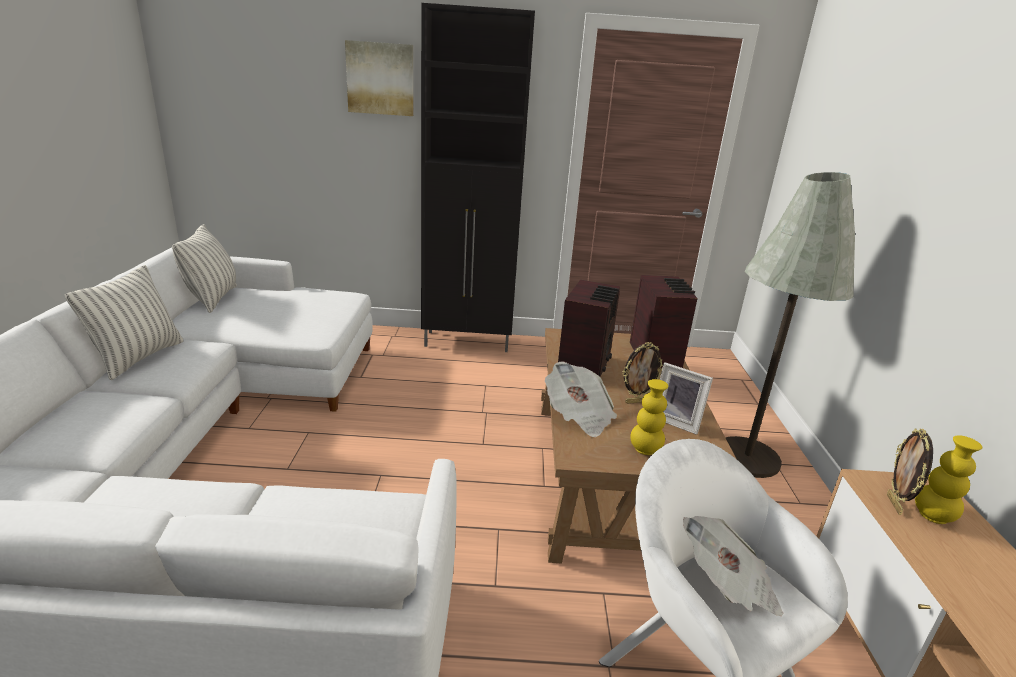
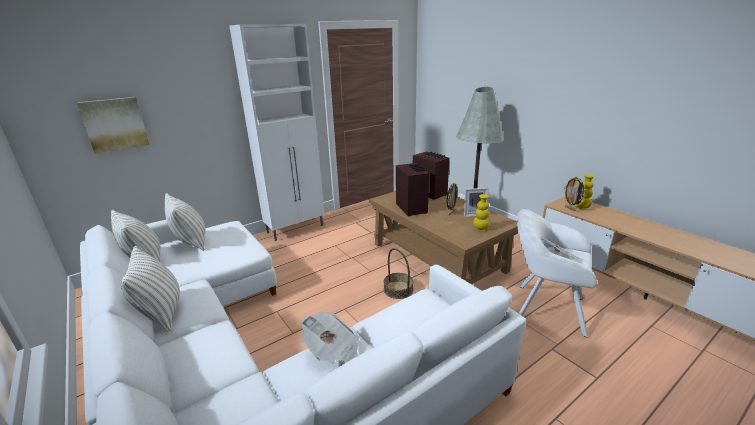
camera: 35 degrees left, 0 degrees up
(277, 297) = (191, 242): none -> pillow
(380, 78) = (202, 76): picture -> picture (114, 124)
(468, 342) = (296, 229): black cabinet -> white cabinet
(483, 491) = (398, 289): none -> basket
(578, 416) = (441, 228): newspaper -> newspaper (333, 351)

